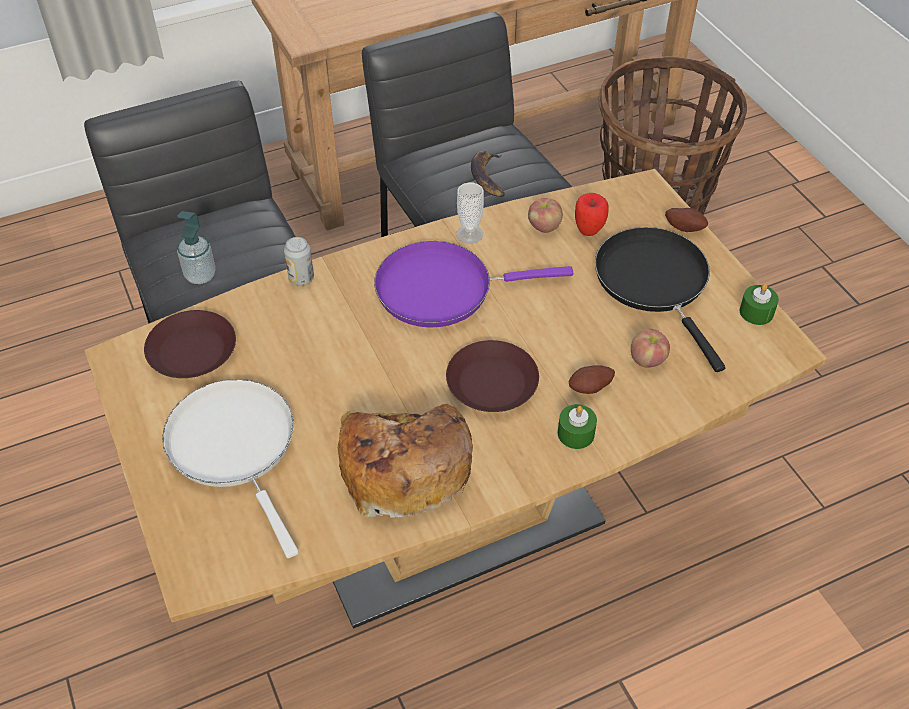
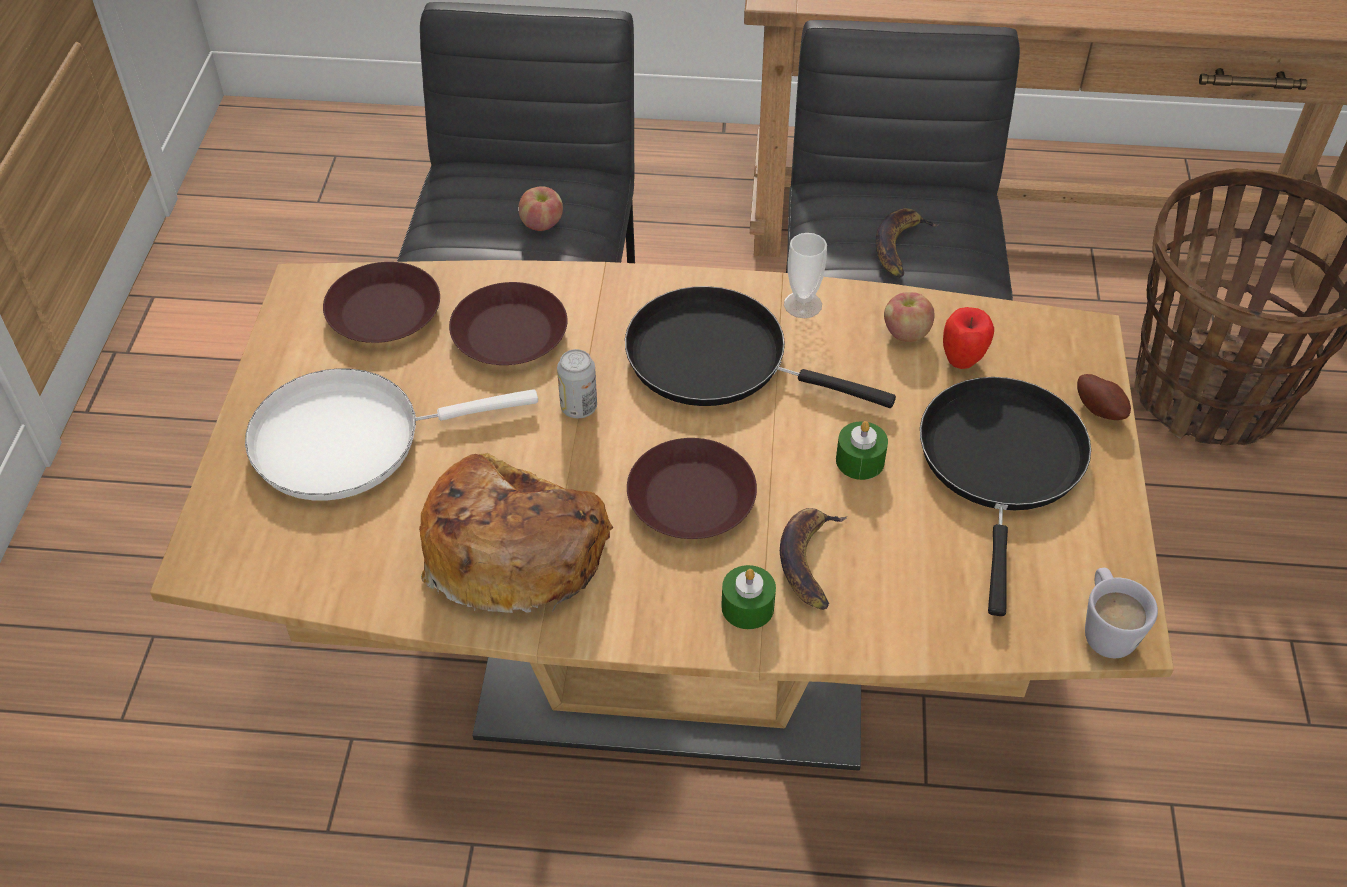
camera: 30 degrees right, 0 degrees up
(200, 275) = (474, 234): soap dispenser -> none
(235, 447) = (349, 439): white frying pan -> white frying pan turned 105 degrees counterclockwise
(293, 330) = (508, 334): none -> brown plate
(301, 278) = (562, 278): can -> can (579, 407)
(442, 289) = (718, 358): purple frying pan -> black frying pan
(590, 388) = (810, 560): potato -> banana
(647, 359) = (913, 557): apple -> apple (542, 224)
(756, 312) = (1116, 562): green candle -> green candle (860, 460)
(778, 352) = (1105, 629): none -> white mug

